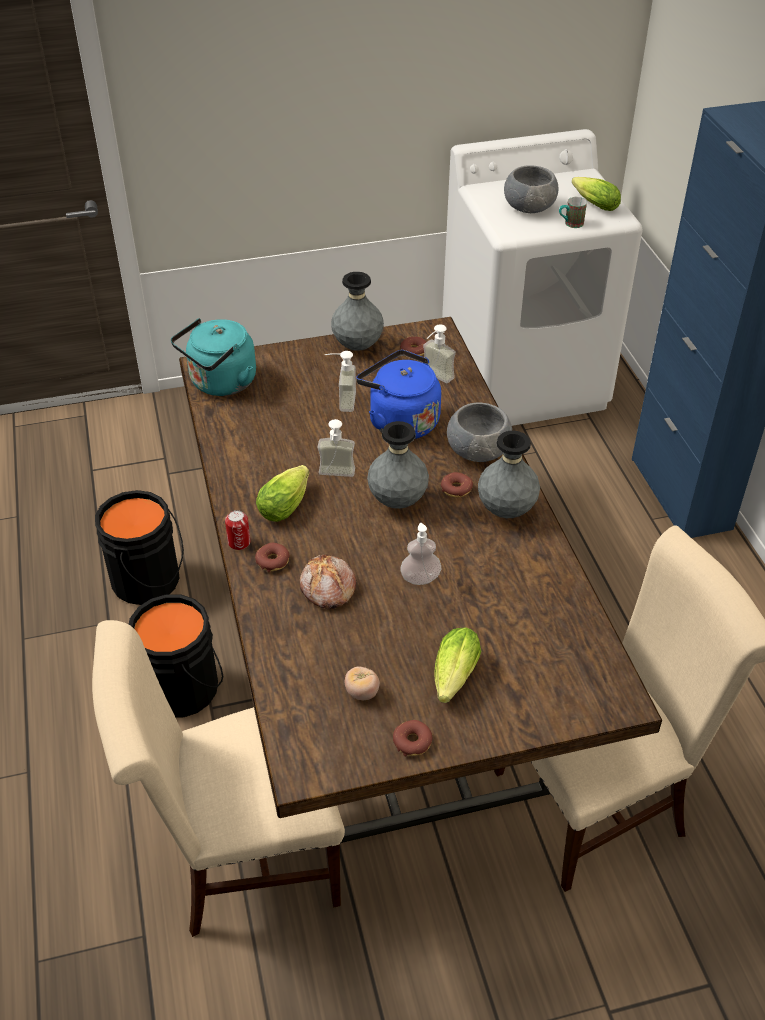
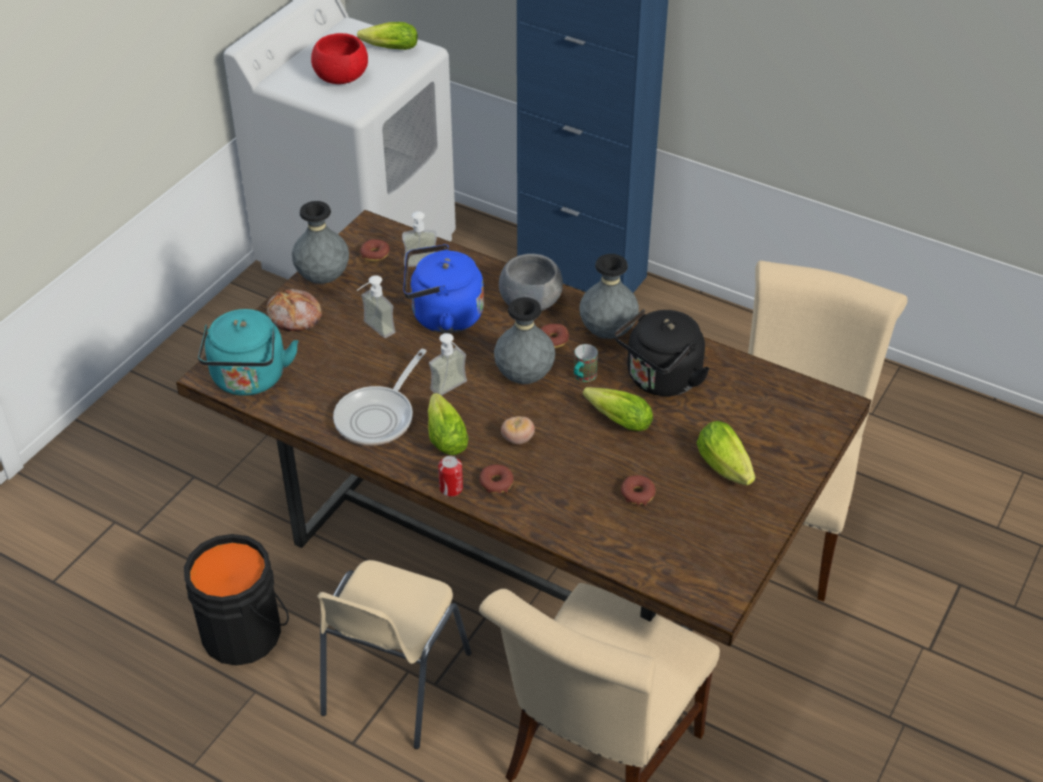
camera: 45 degrees left, 0 degrees up
(185, 687) = (392, 686): black bucket -> beige chair
(263, 461) = (378, 416): none -> frying pan
(327, 588) = (562, 473): bread -> bread (294, 317)
(362, 692) = (683, 522): tomato -> tomato (517, 439)
(412, 742) = (756, 526): donut -> donut (637, 494)
(420, 578) = (615, 419): soap dispenser -> lettuce
(497, 574) = (660, 380): none -> black kettle
(529, 207) = (341, 77): grey bowl -> red bowl
(570, 224) = (393, 75): mug -> mug (582, 377)

